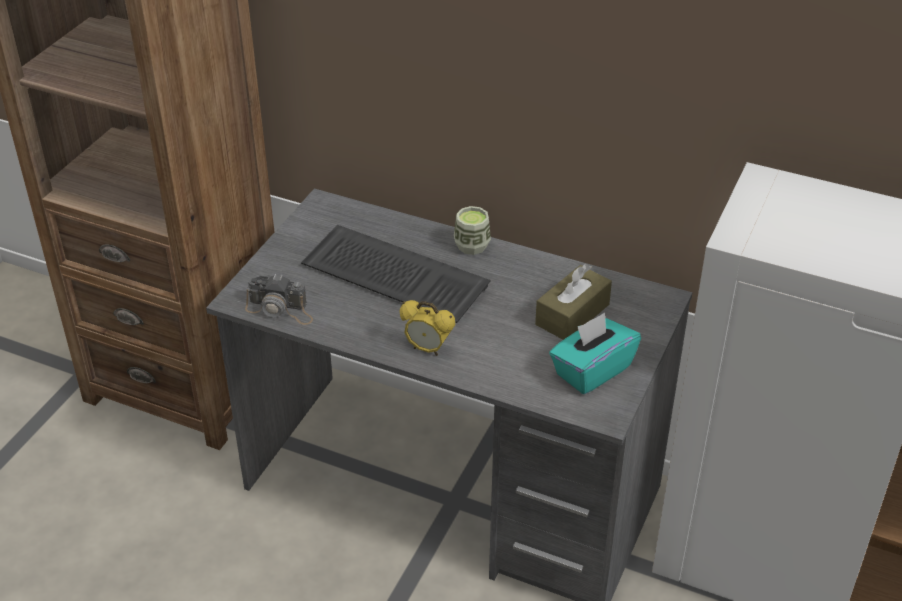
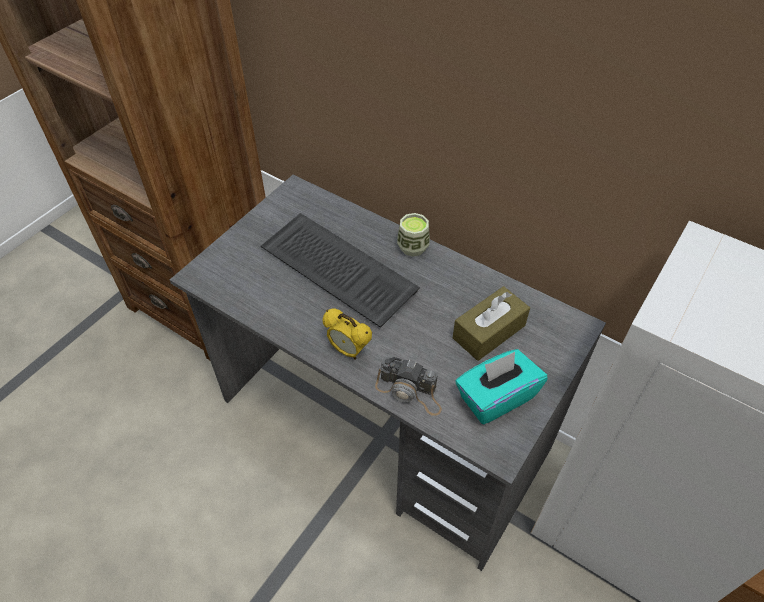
camera: 10 degrees right, 10 degrees up
(280, 309) = (231, 290): camera -> camera (410, 392)

